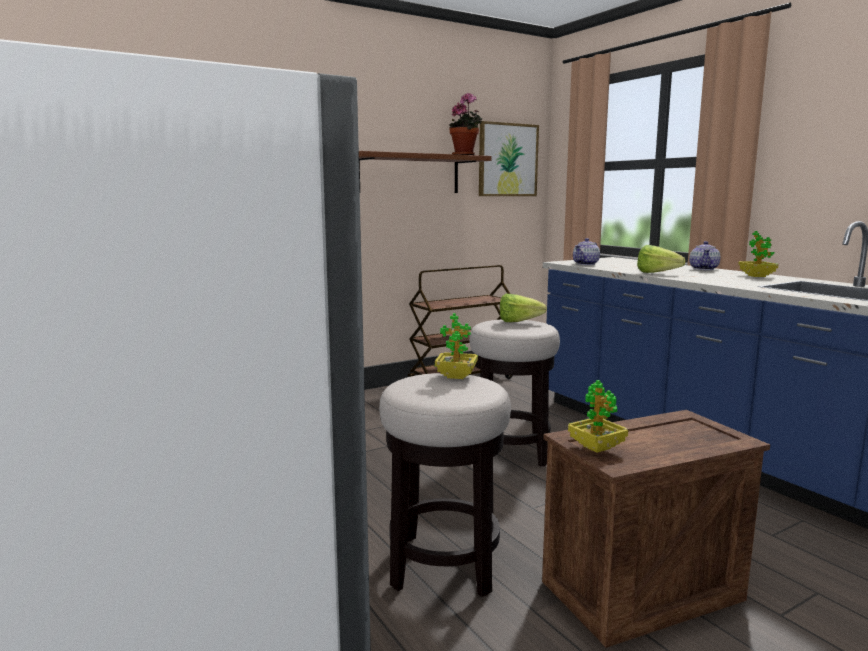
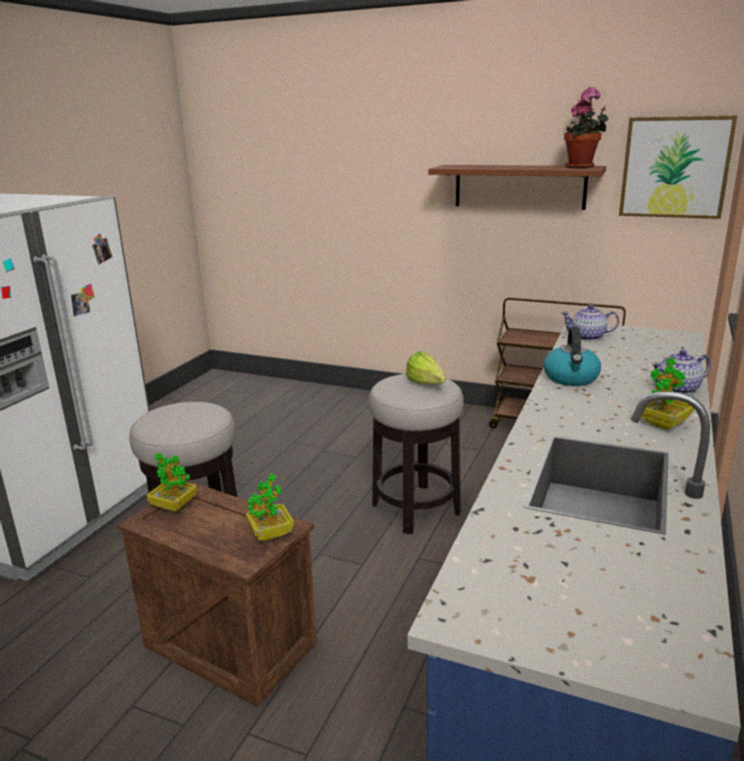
camera: 55 degrees right, 10 degrees up
(456, 376) = (206, 413): potted plant -> potted plant (271, 534)
(660, 273) = (571, 378): lettuce -> kettle

